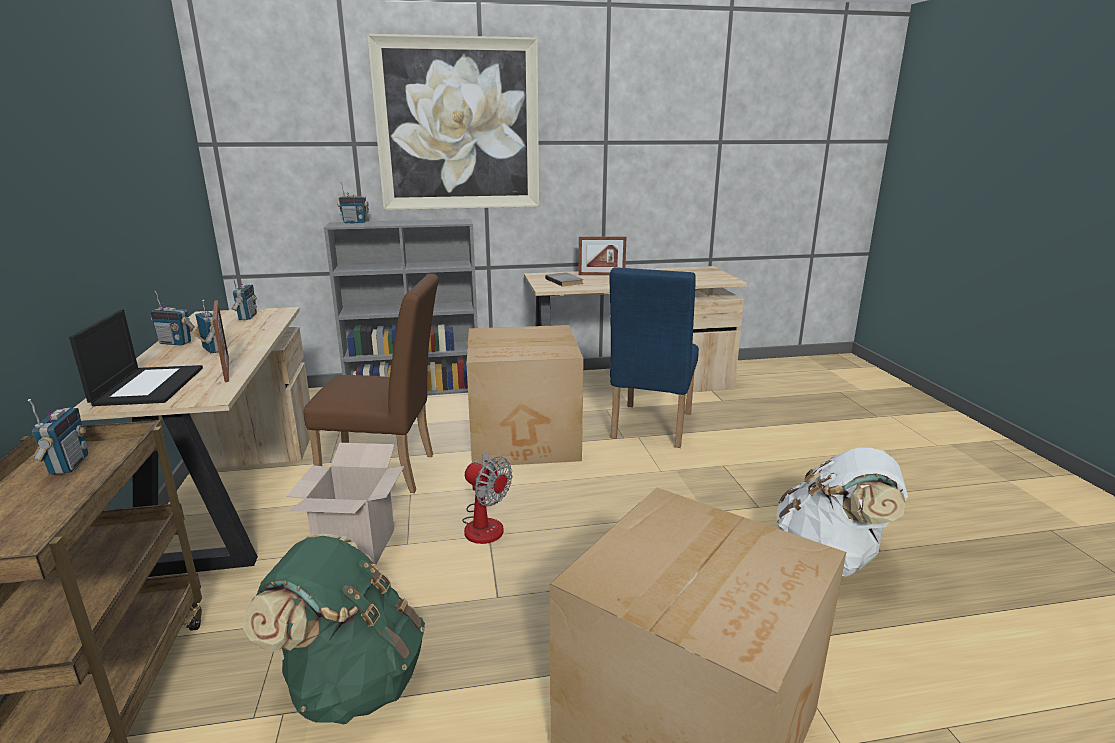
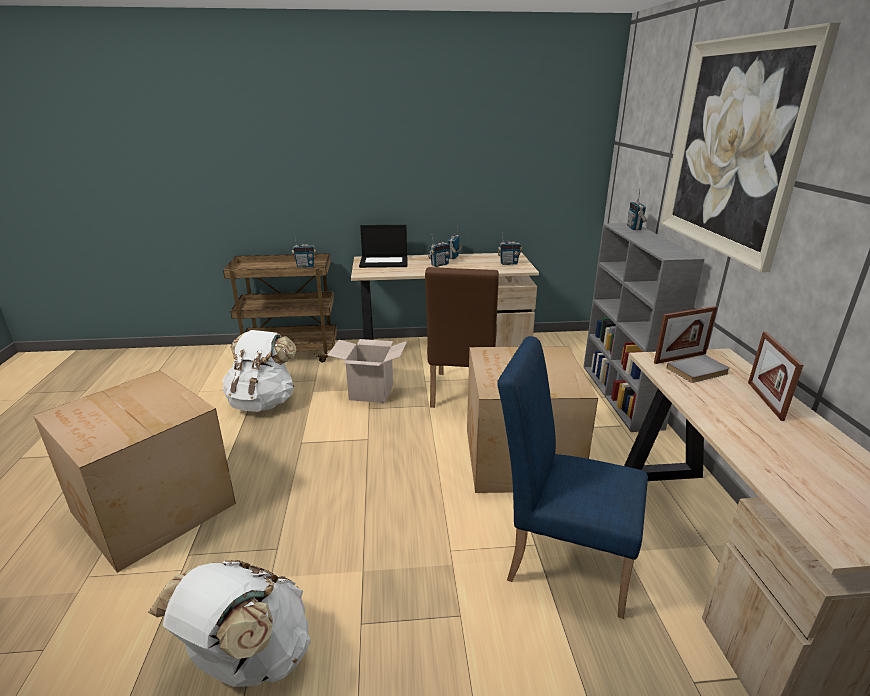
camera: 95 degrees right, 5 degrees up
(226, 369) = (403, 271): picture frame -> picture frame (680, 358)
(351, 682) = (263, 402): green backpack -> white backpack
(485, 523) = (383, 437): fan -> none

